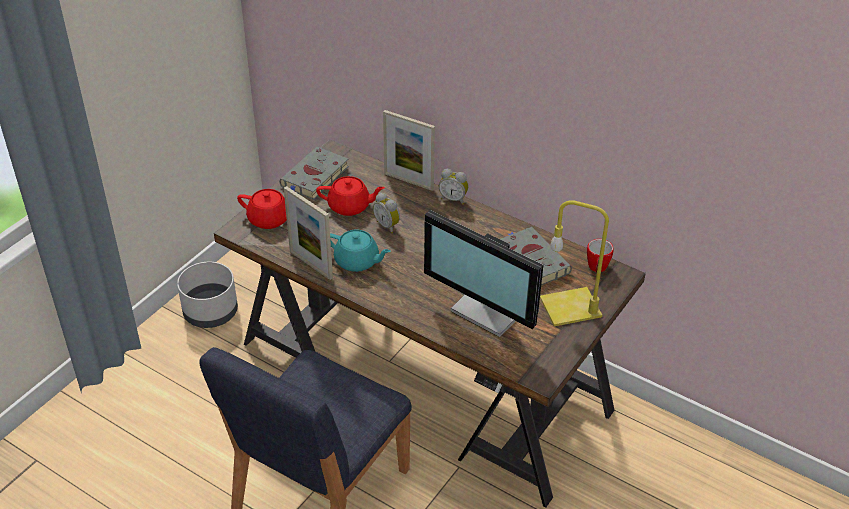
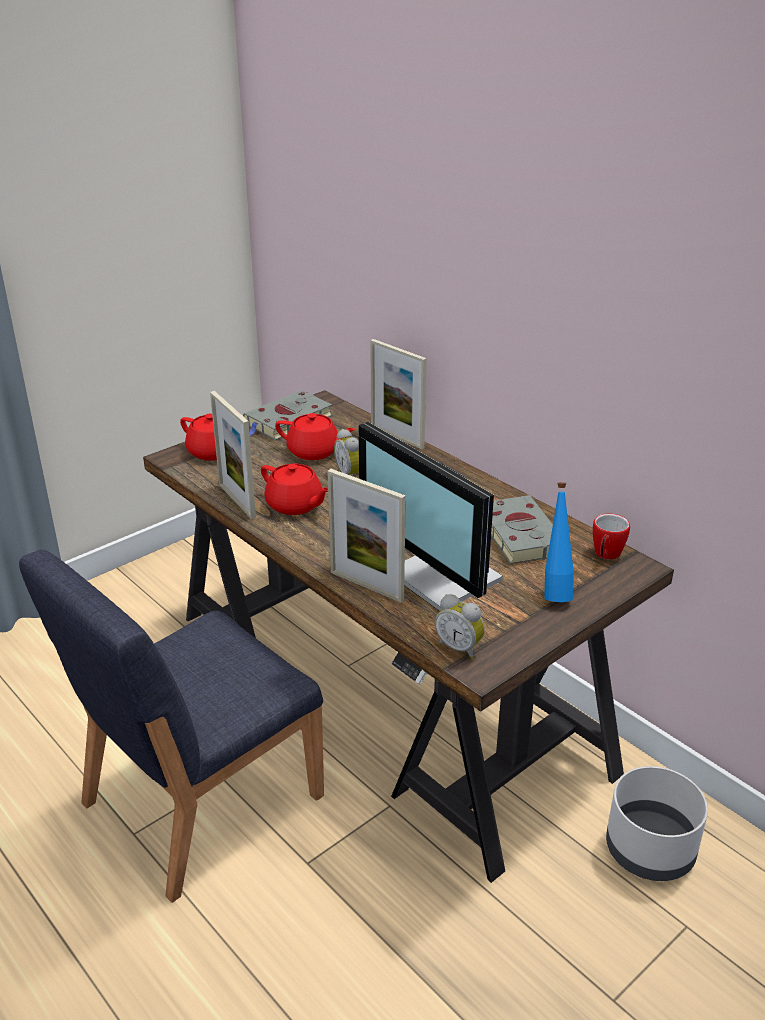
camera: 15 degrees right, 10 degrees down
(211, 312) = (165, 582): grey planter -> grey planter (650, 851)
(357, 261) = (295, 505): turquoise teapot -> red teapot
(440, 324) = (366, 586): none -> picture frame
(453, 199) = (444, 460): alarm clock -> alarm clock (460, 647)
(571, 306) = (555, 592): yellow table lamp -> blue bottle

